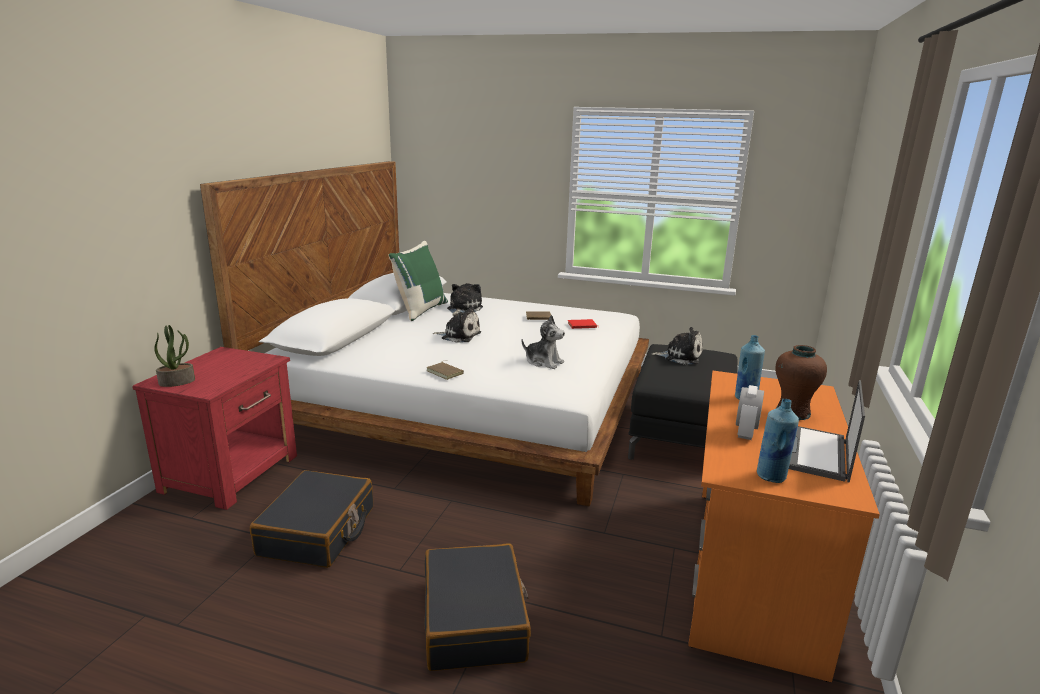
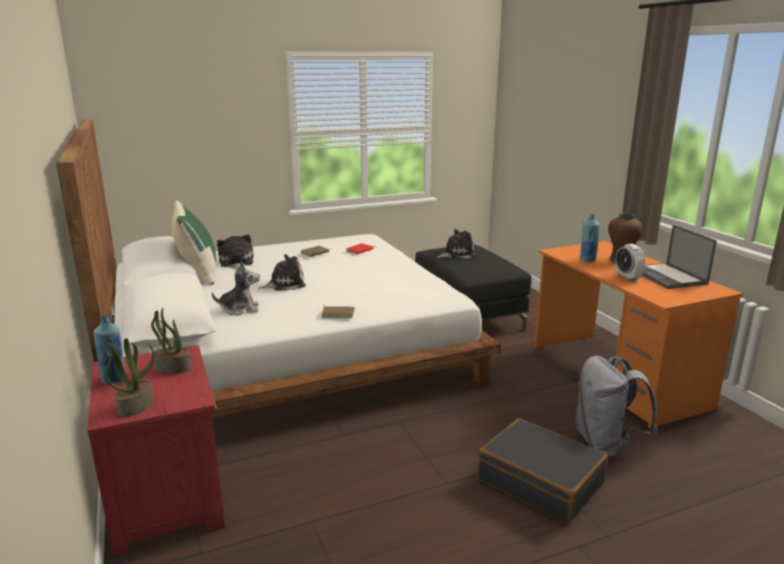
camera: 40 degrees left, 0 degrees up
(242, 367) = (172, 368): none -> potted plant
(318, 531) = (341, 495): black suitcase -> none
(543, 362) = (390, 283): plush toy -> plush toy (240, 309)
(604, 630) = (606, 444): none -> grey backpack
(771, 476) = (681, 294): blue bottle -> blue bottle (114, 379)

